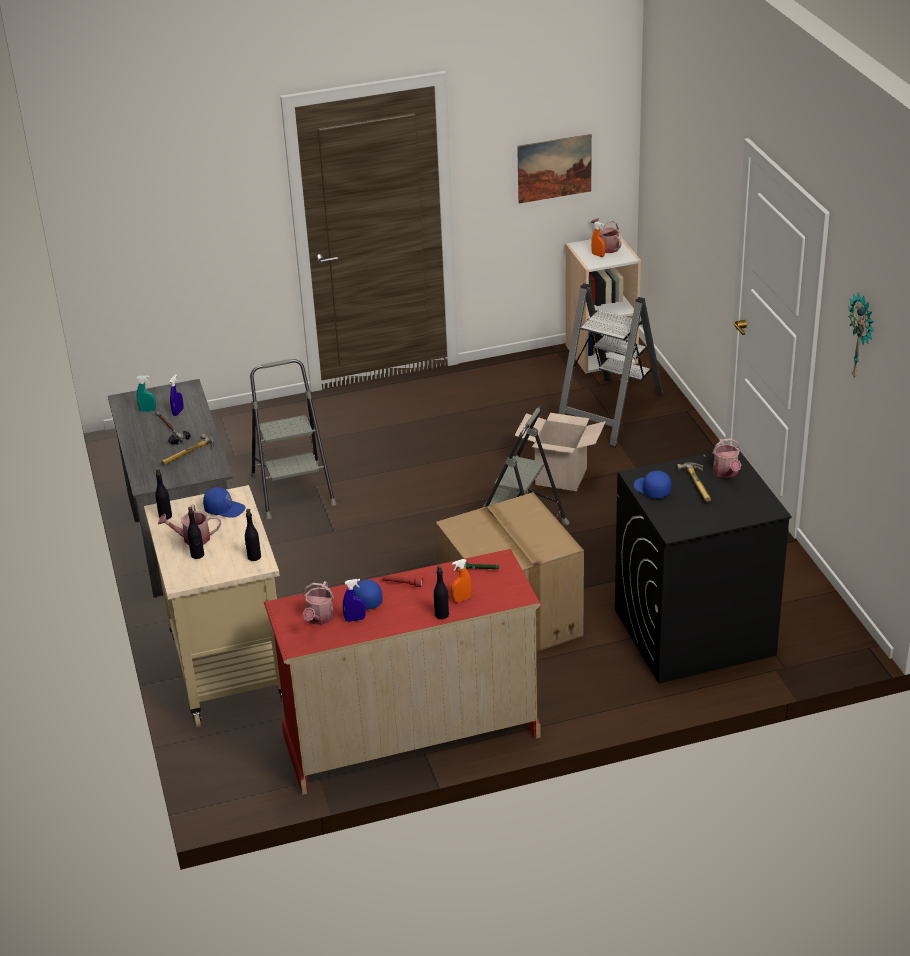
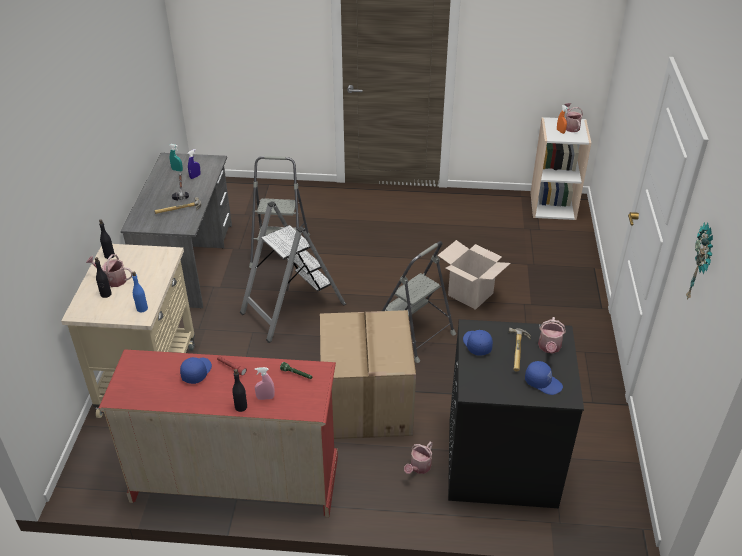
camera: 20 degrees right, 5 degrees up
(224, 509) = (152, 262): blue cap -> blue cap (543, 382)
(254, 557) = (142, 308): black bottle -> blue bottle
(319, 619) = (149, 378): watering can -> watering can (419, 467)
(355, 619) = (174, 388): blue spray bottle -> none
(461, 599) = (265, 398): orange spray bottle -> pink spray bottle
(554, 168) = (541, 56): picture -> none
(609, 412) = (534, 253): grey step ladder -> grey step ladder (292, 308)

